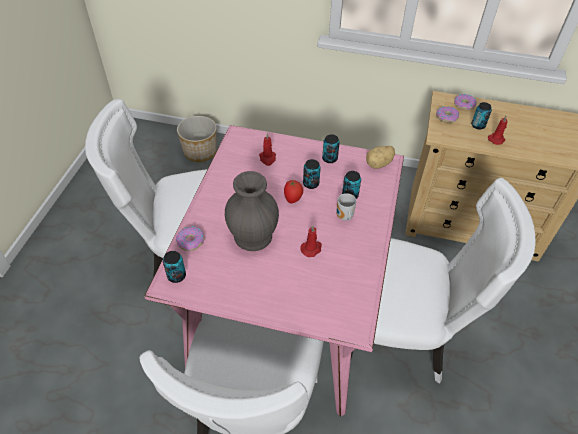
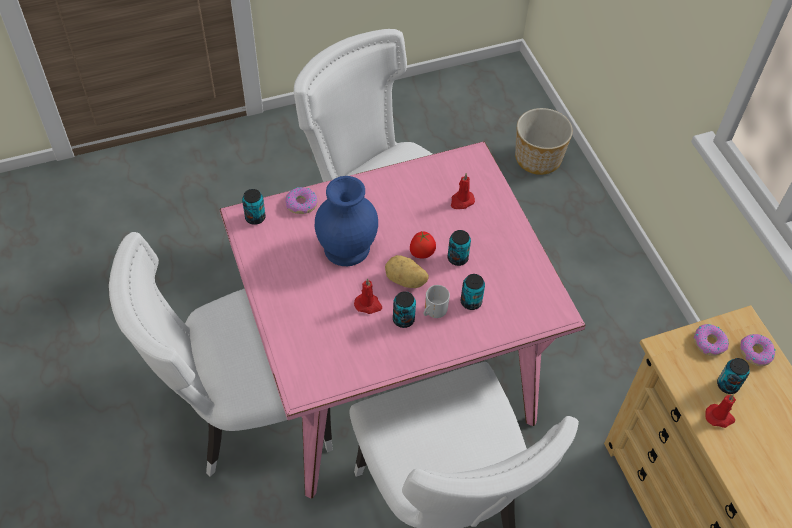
camera: 55 degrees right, 5 degrees up
(253, 234) = (348, 246): grey vase -> blue vase
(329, 158) = (511, 255): can -> can (403, 319)
(379, 164) = (545, 307): potato -> potato (405, 281)

